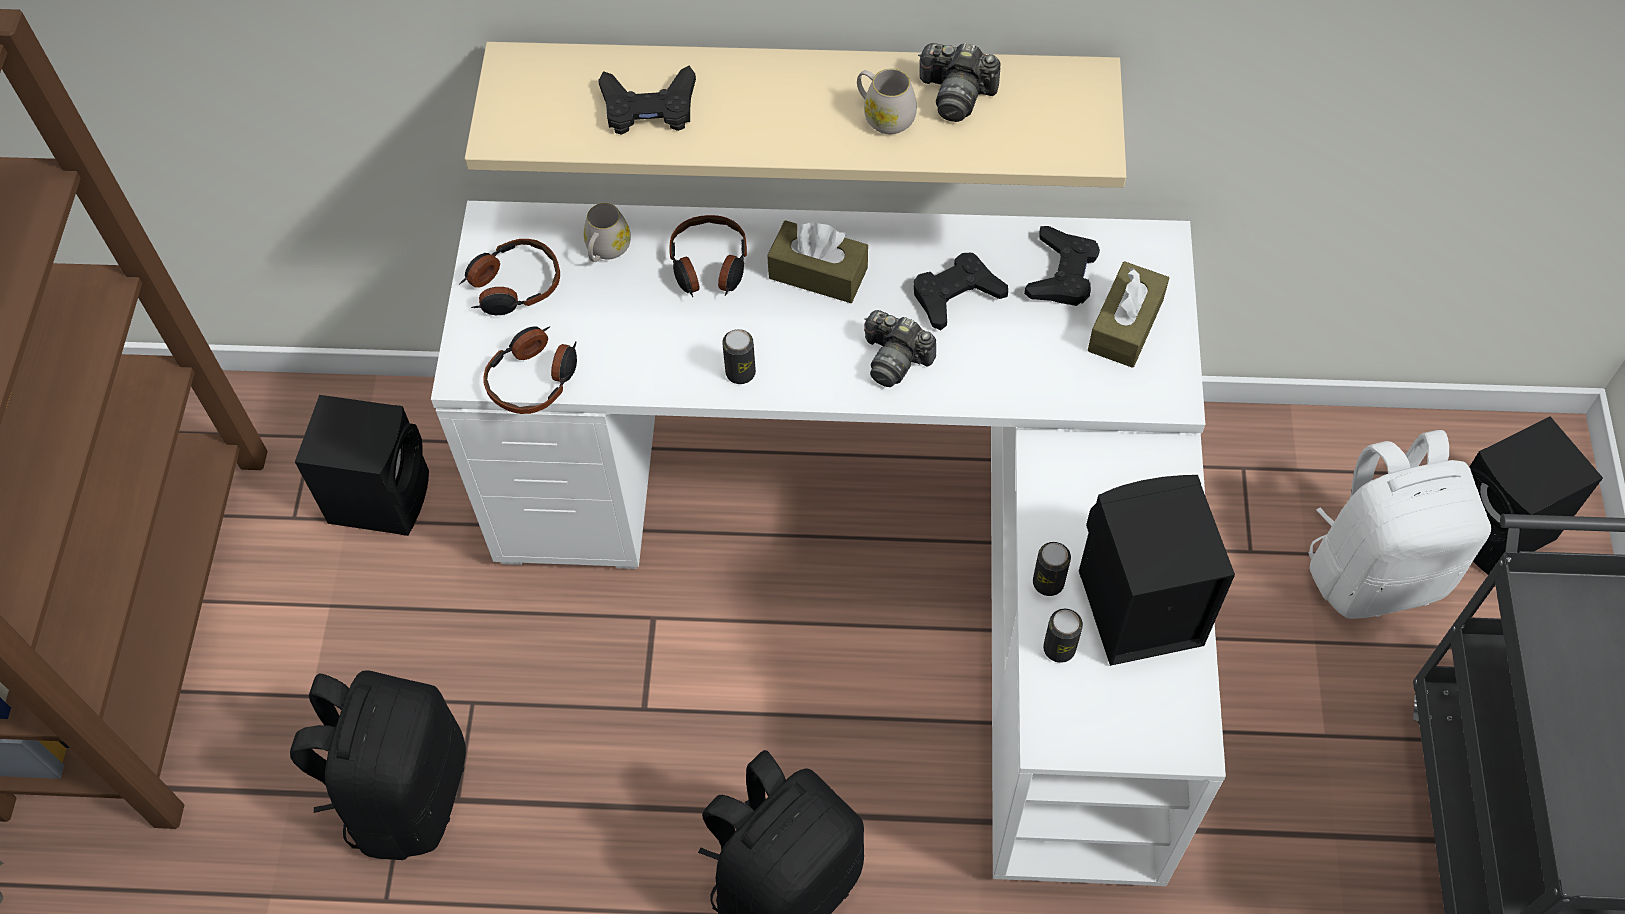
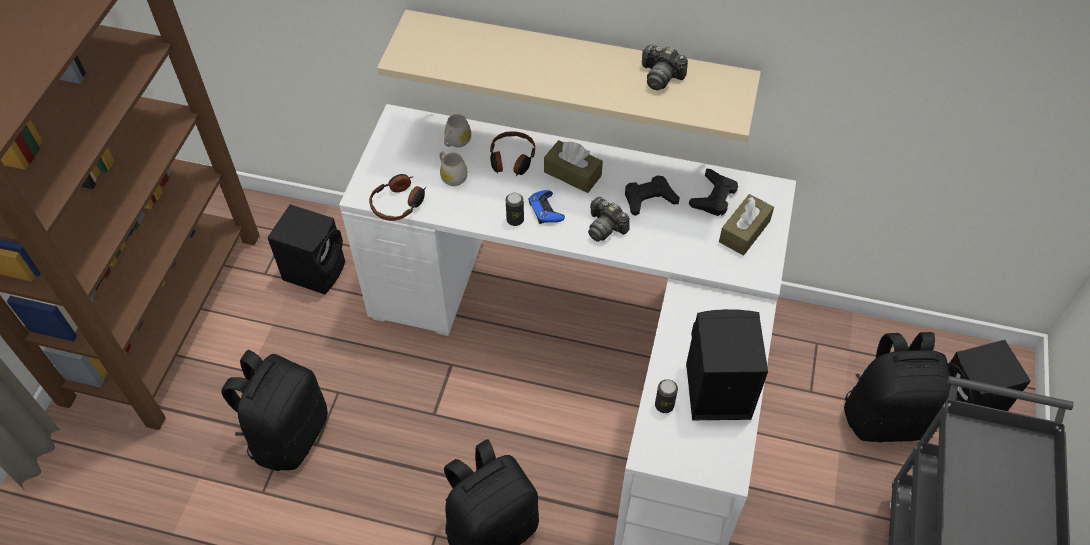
camera: 10 degrees right, 5 degrees down
(513, 286) = (399, 152): headphones -> none
(649, 108) = (485, 56): black game controller -> none
(788, 347) = (546, 210): none -> blue game controller
(884, 116) = (616, 81): white mug -> white mug (452, 176)
(1048, 582) = (666, 367): can -> none
(1376, 571) = (885, 416): white backpack -> black backpack

